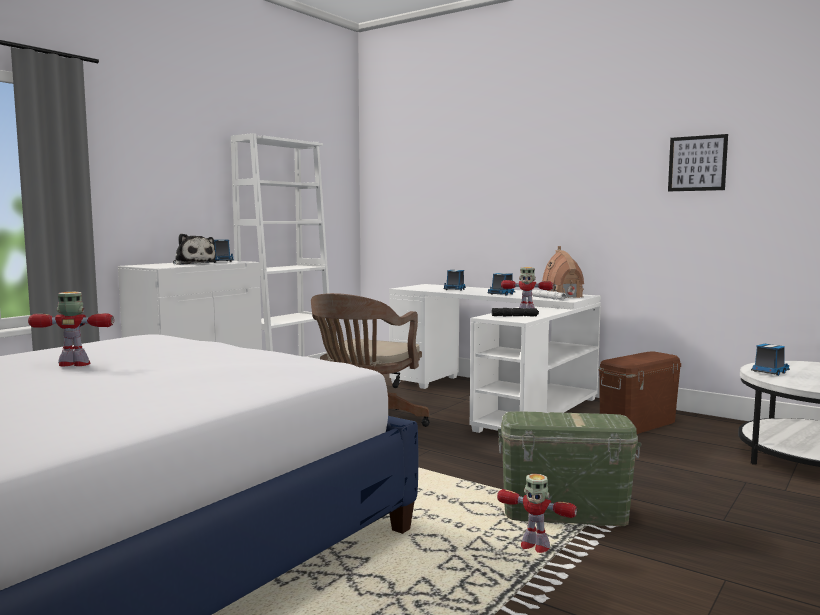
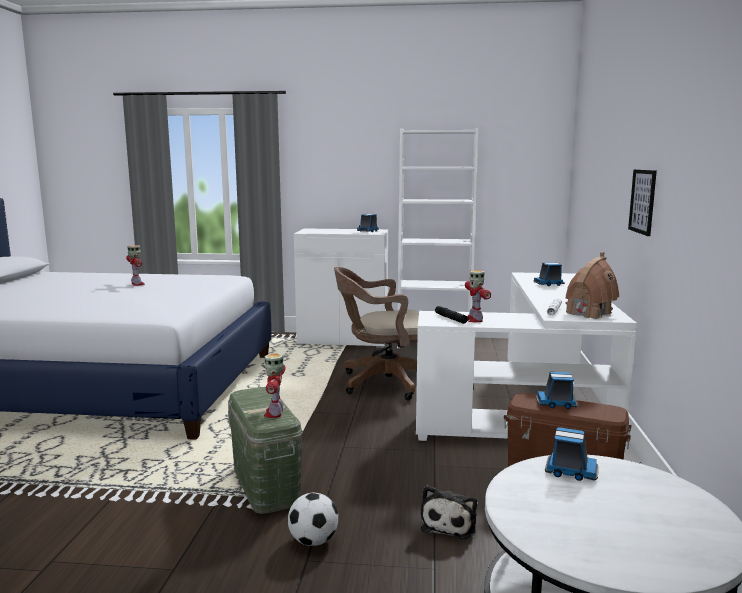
camera: 60 degrees right, 5 degrees up
(194, 263) = (340, 231): plush toy -> plush toy (450, 523)
(501, 294) = (549, 297): toy truck -> toy truck (557, 403)
(534, 547) = (193, 483): toy robot -> toy robot (275, 413)
(691, 511) = (313, 541): none -> football
(697, 163) = (712, 153): picture -> picture (642, 201)

